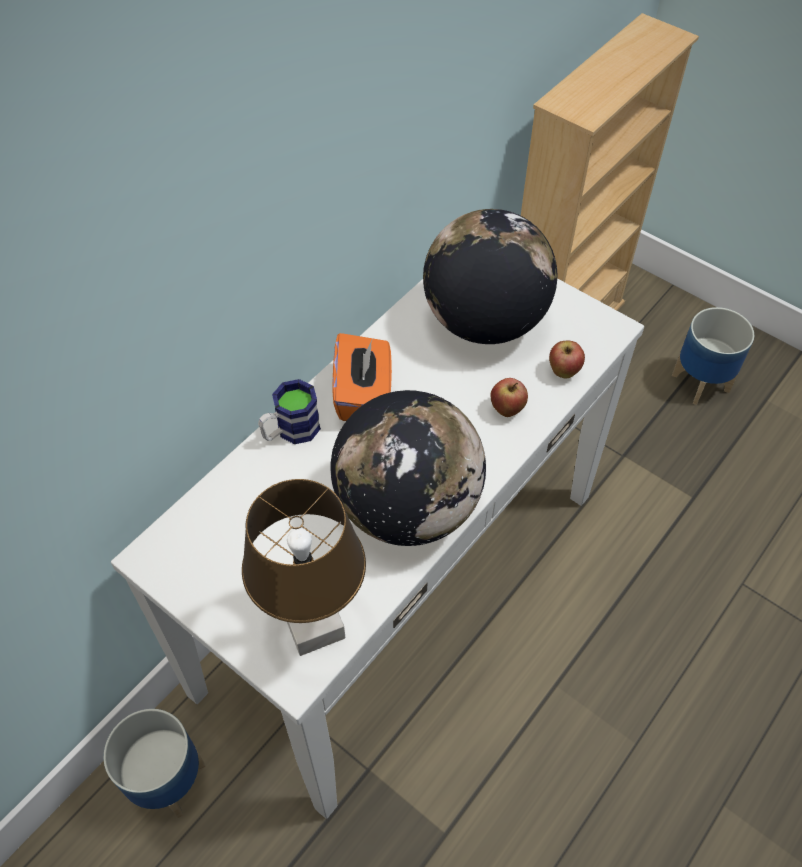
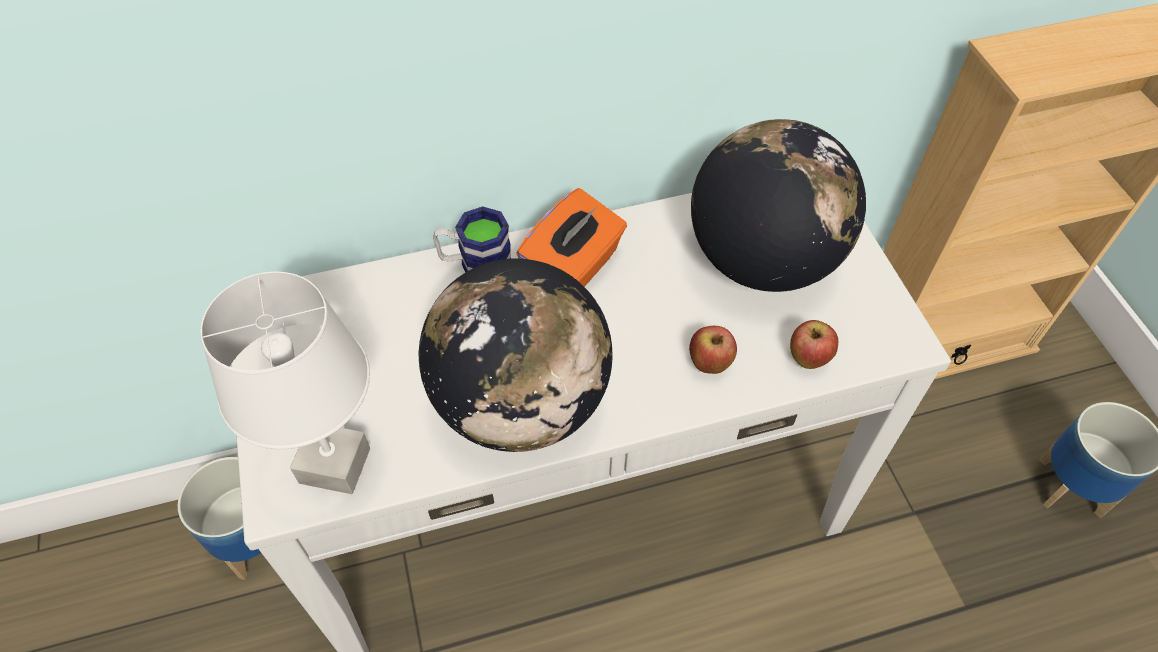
camera: 35 degrees right, 0 degrees up
(314, 629) = (333, 466): brown table lamp -> white table lamp

